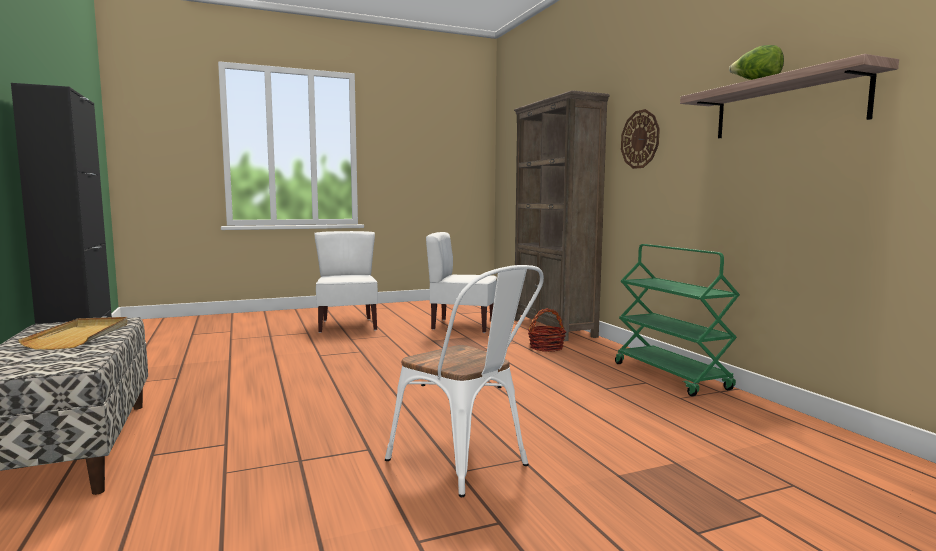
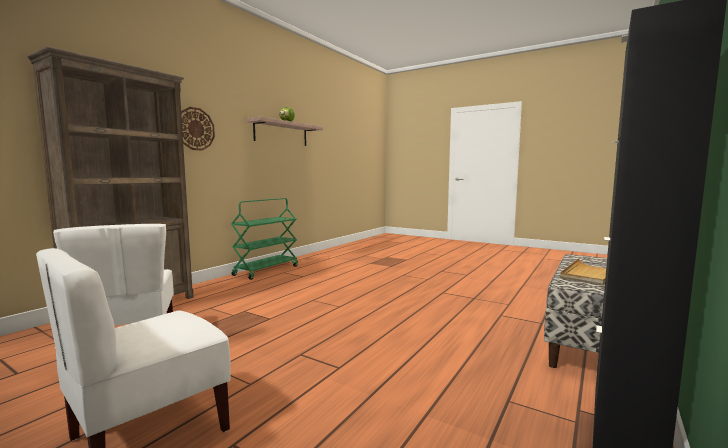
camera: 125 degrees left, 0 degrees up
(466, 465) = (421, 279): white chair -> none
(546, 347) = (220, 298): basket -> none

